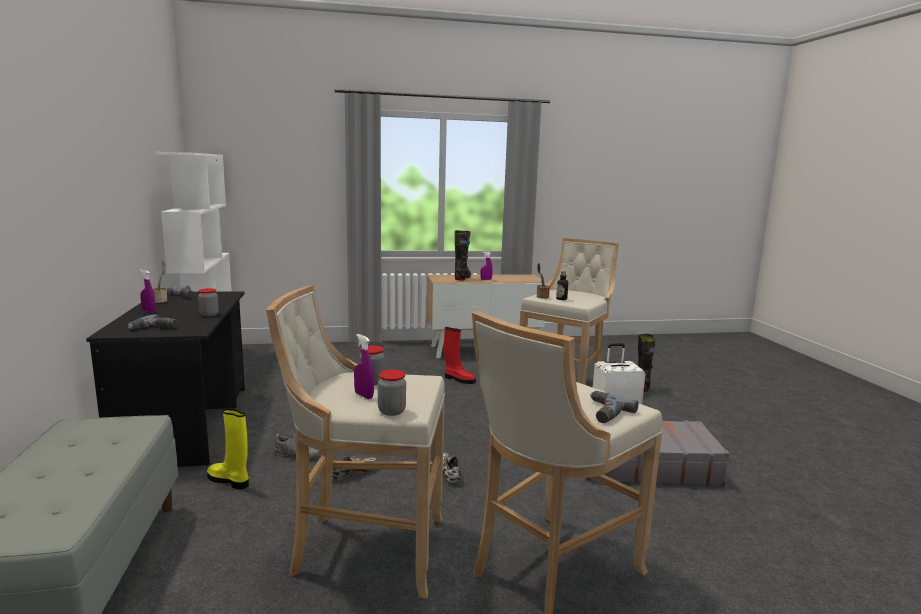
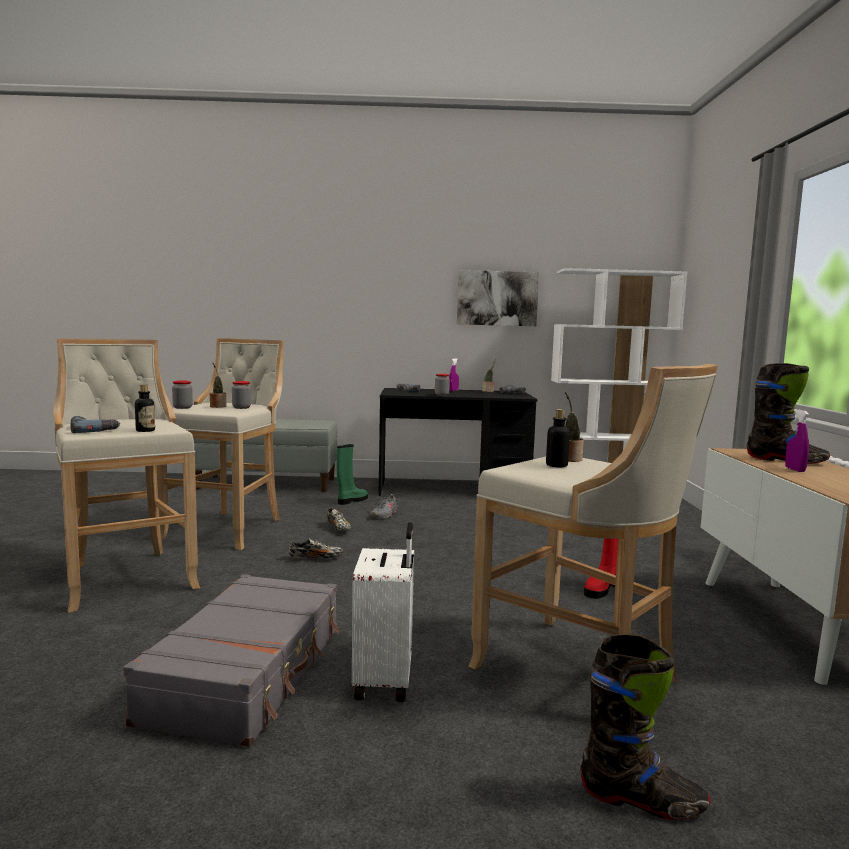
camera: 100 degrees right, 5 degrees down
(126, 186) = (497, 298): none -> picture
(230, 481) = (352, 501): yellow boot -> green boot
(364, 396) = (217, 406): purple spray bottle -> potted plant
(580, 390) = (145, 430): none -> bottle

